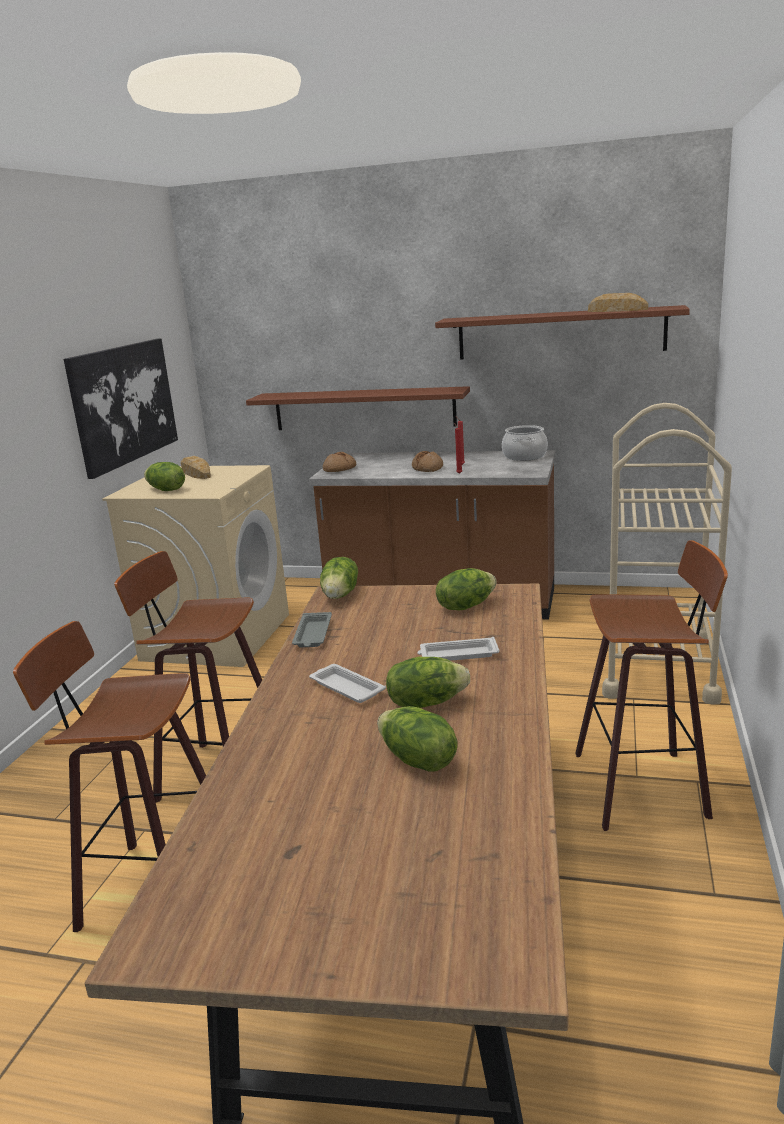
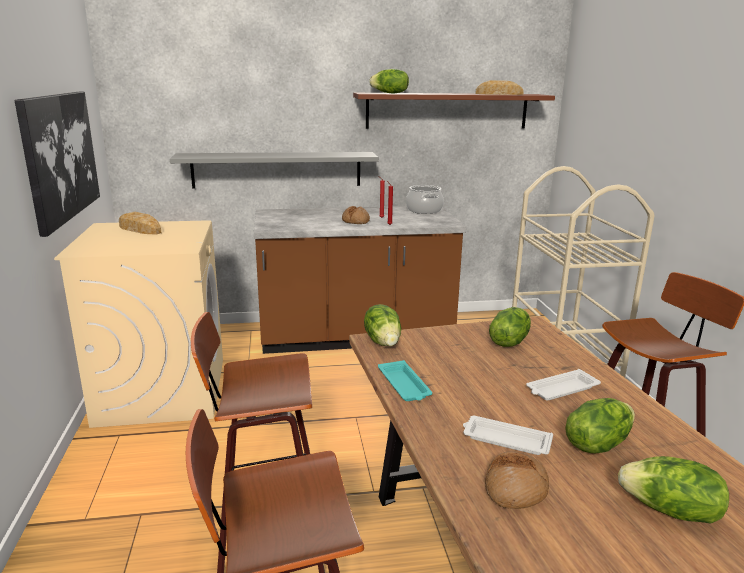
camera: 25 degrees left, 0 degrees up
(166, 490) = (125, 247): lettuce -> lettuce (390, 93)
(313, 634) = (404, 386): grey tray -> turquoise tray
(339, 469) = (274, 223): bread -> bread (515, 489)
(364, 409) = (277, 169): brown shelf -> grey shelf

